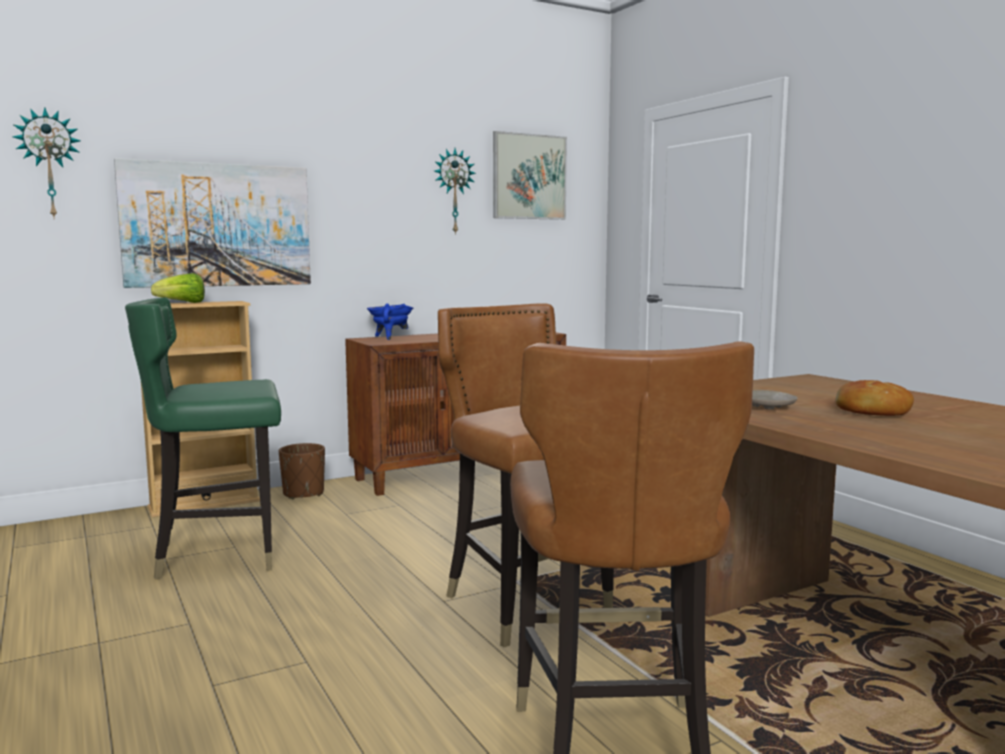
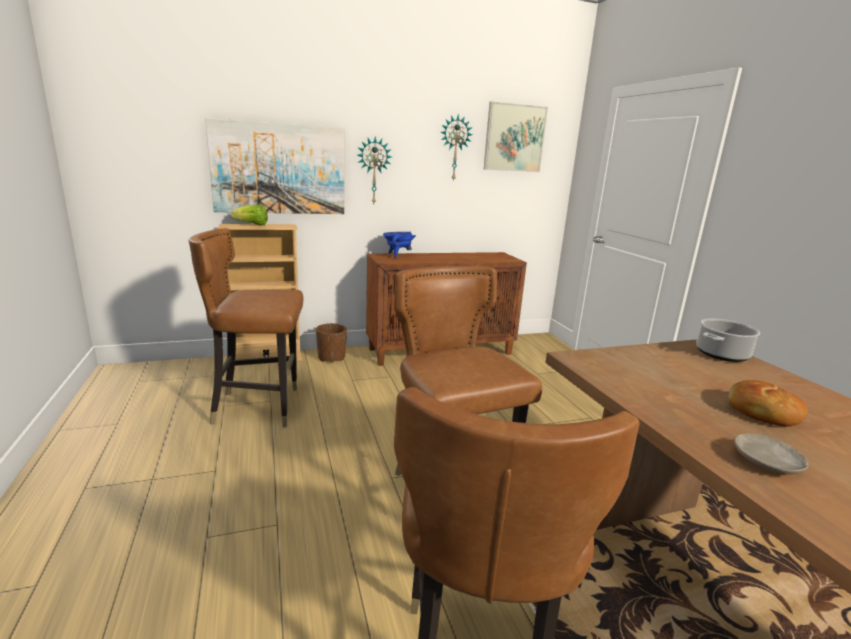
camera: 10 degrees right, 10 degrees up
(49, 164) = (161, 121): wall clock -> wall clock (373, 171)
(219, 555) = (258, 407): green chair -> brown chair
(768, 407) = (663, 391): beige plate -> beige plate (767, 462)
(823, 382) = (721, 354): none -> cooking pot

